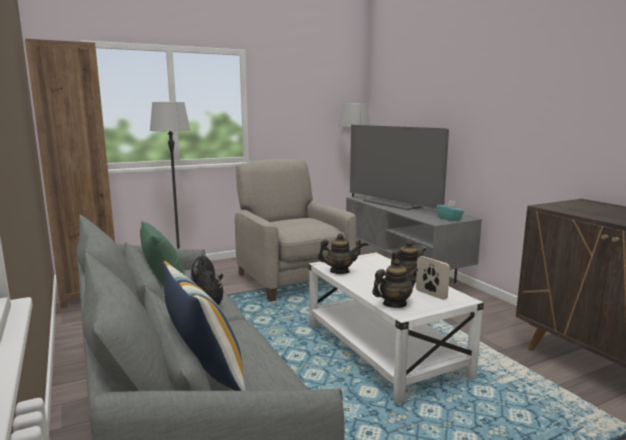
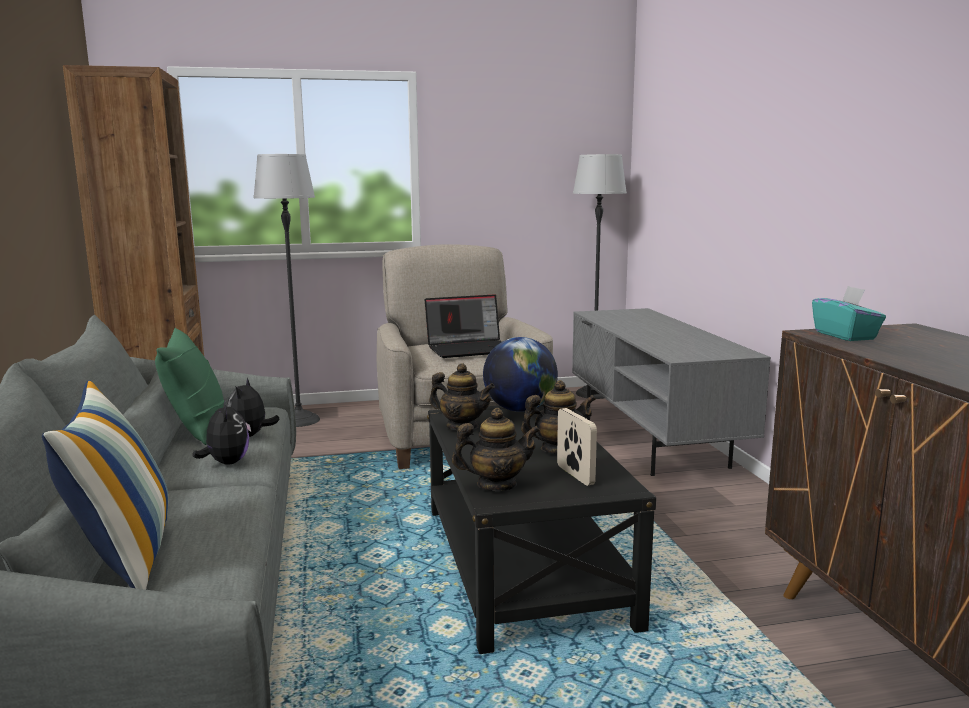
camera: 15 degrees right, 0 degrees up
(303, 223) = (470, 349): none -> laptop
(362, 258) = (520, 409): none -> globe
(383, 349) = (523, 563): white coffee table -> black coffee table
(394, 203) = (642, 324): television -> none
(449, 219) = (709, 353): turquoise tissue box -> turquoise tissue box (845, 336)

